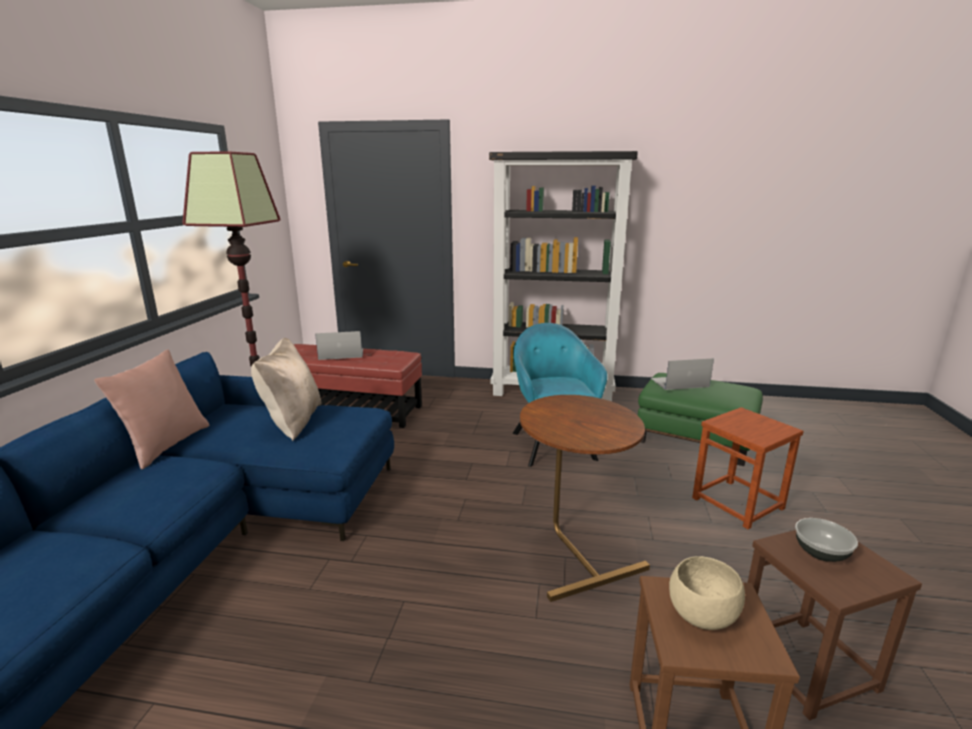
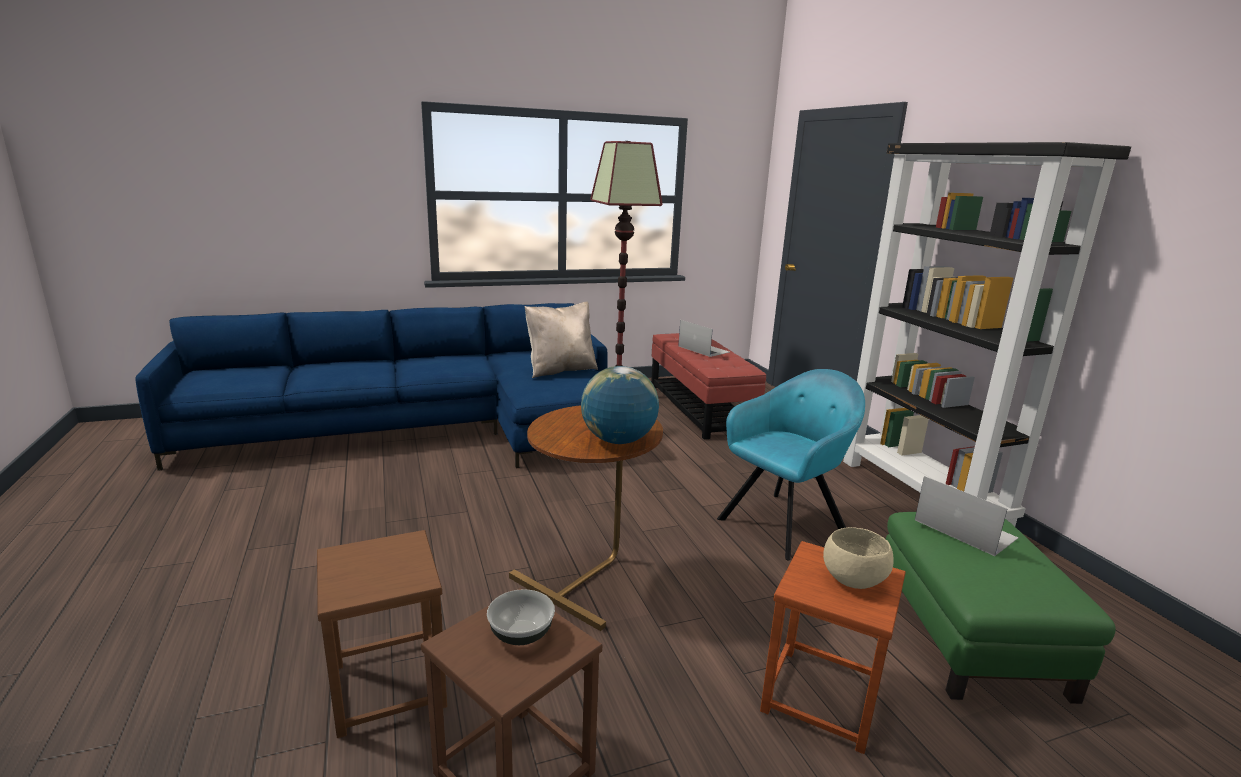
camera: 60 degrees right, 0 degrees up
(166, 445) = (494, 353): pink pillow -> none
(611, 416) = (618, 440): none -> globe
(702, 616) = (379, 562): beige bowl -> beige bowl (852, 580)

